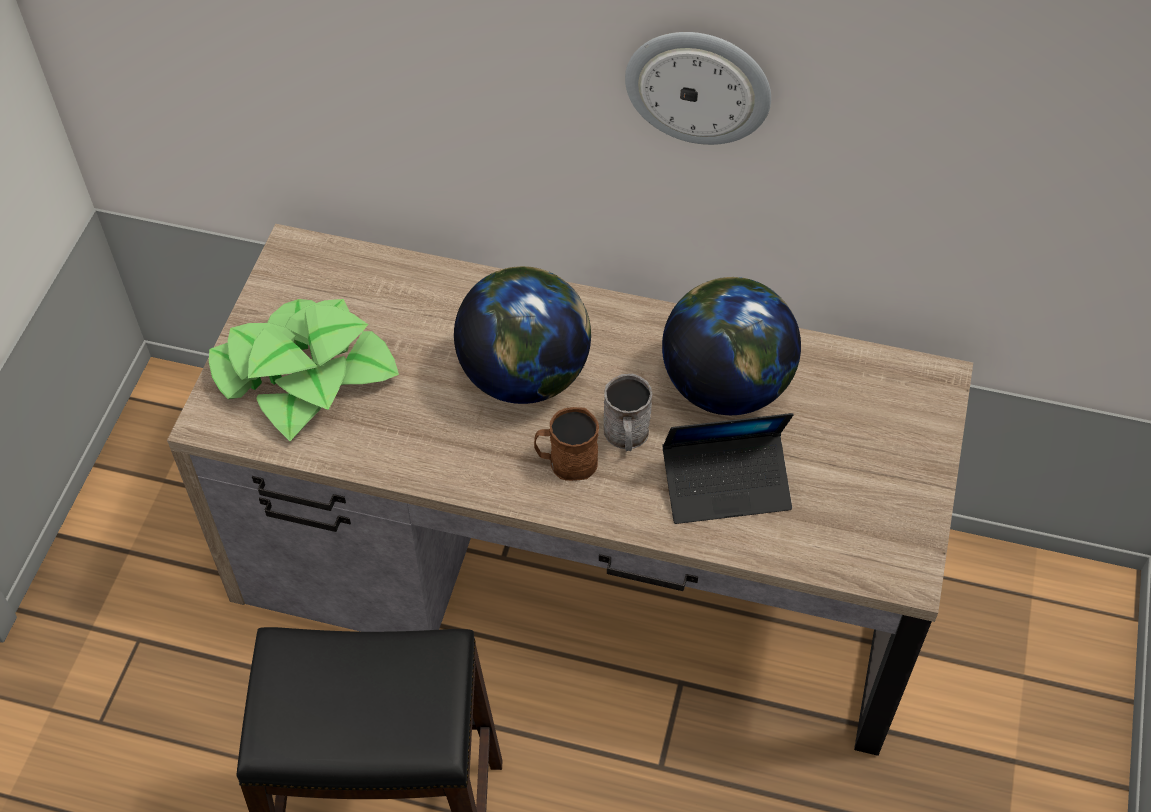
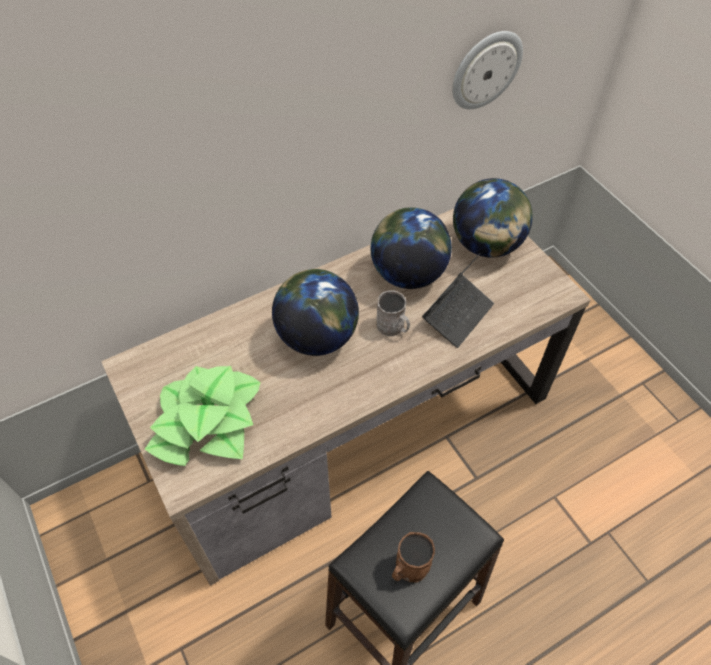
camera: 45 degrees left, 0 degrees up
(566, 462) = (381, 359): brown mug -> brown mug (409, 568)
(698, 86) = (340, 113): wall clock -> wall clock (485, 69)
(881, 429) = (486, 245): none -> globe

